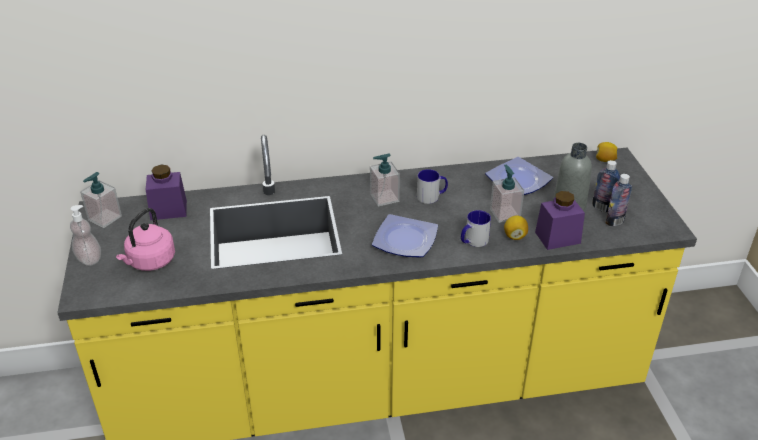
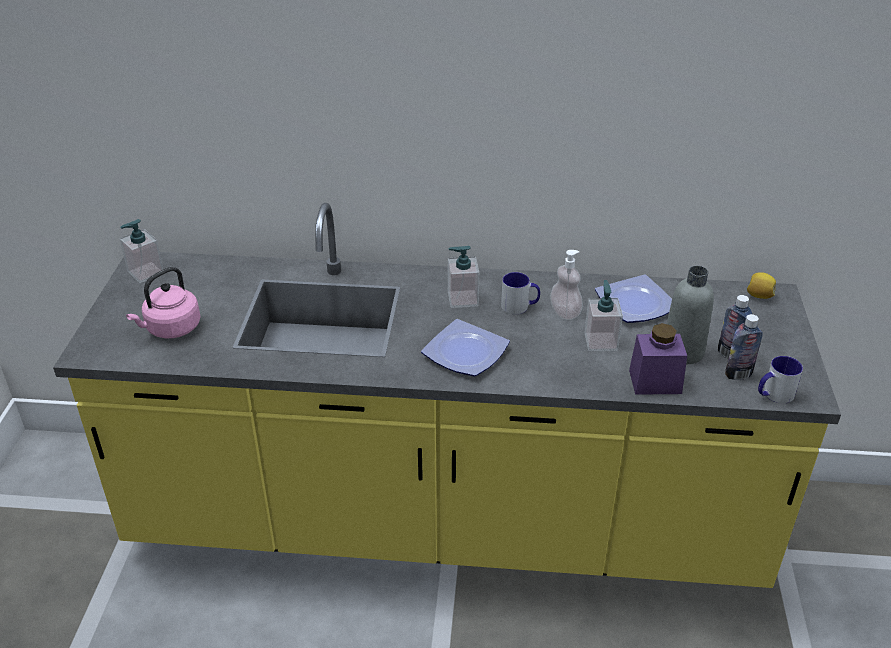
camera: 15 degrees right, 0 degrees up
(89, 259) = (110, 315): soap dispenser -> soap dispenser (565, 312)
(168, 210) = (216, 274): purple jar -> none
(473, 241) = (547, 368): mug -> mug (773, 395)
(515, 236) = (601, 371): lemon -> none

